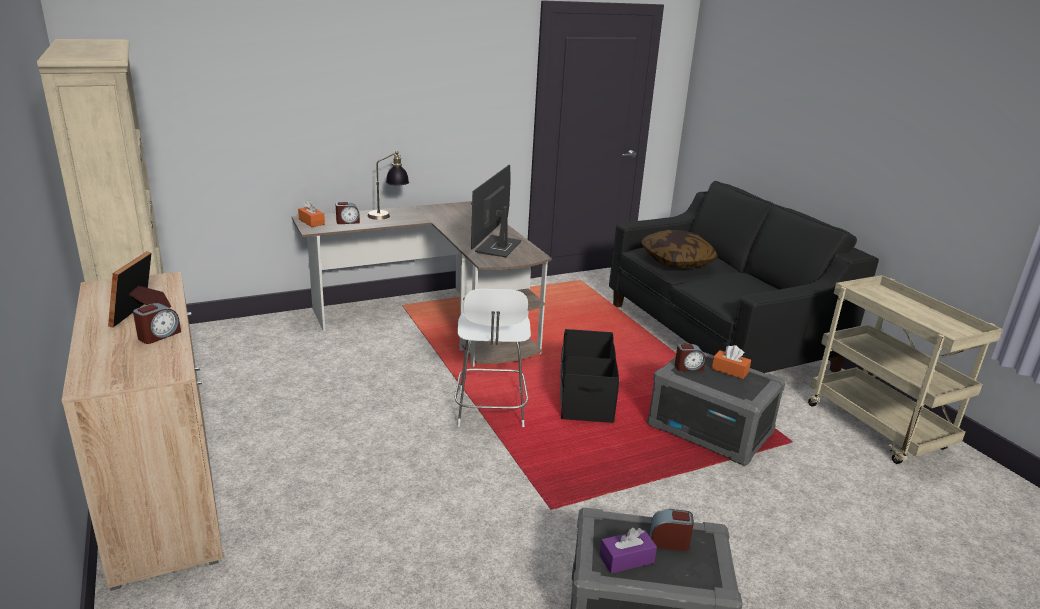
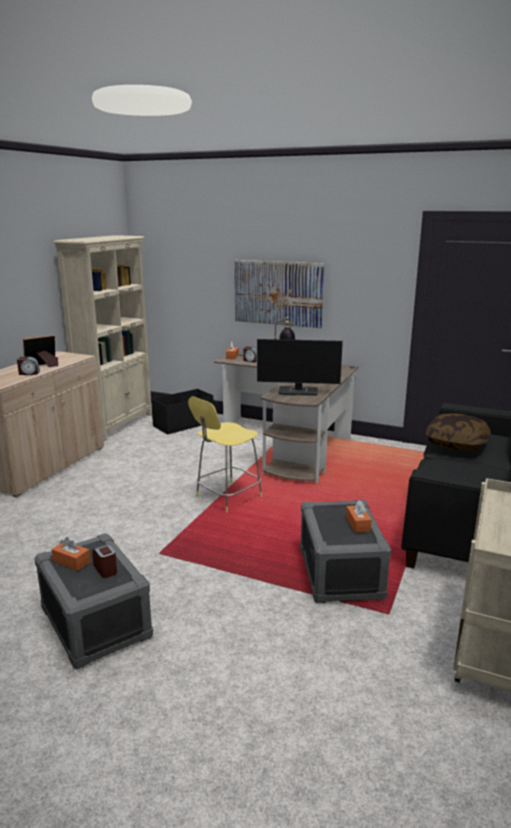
camera: 50 degrees right, 5 degrees down
(361, 118) = (278, 293): none -> picture
(490, 411) = (227, 497): white stool -> yellow stool
(498, 247) = (299, 391): monitor -> monitor turned 150 degrees counterclockwise
(585, 396) = (296, 516): black storage box -> black storage box (183, 424)
(626, 559) = (71, 561): purple tissue box -> orange tissue box
(688, 367) = (331, 509): alarm clock -> none

